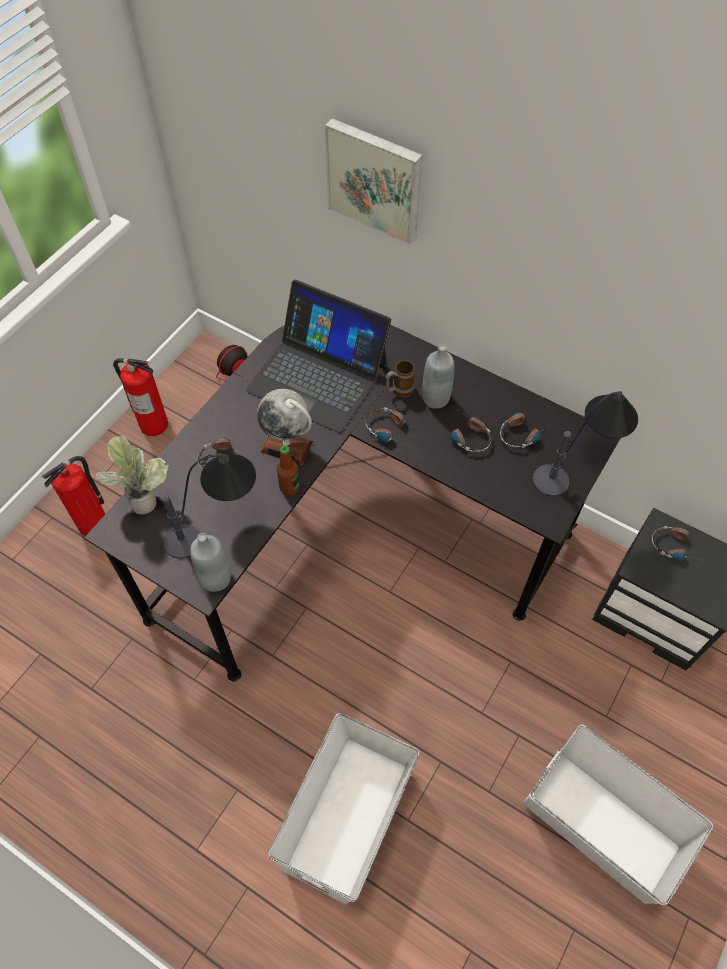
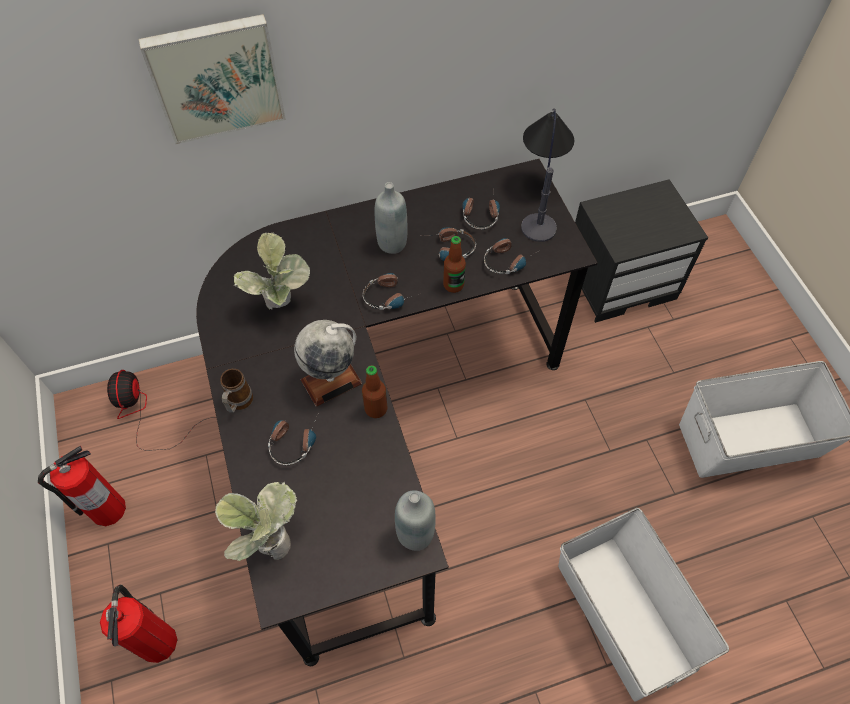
camera: 50 degrees left, 0 degrees up
(216, 522) = (356, 493): table lamp -> none
(318, 375) = (282, 307): laptop -> potted plant
(398, 391) = (359, 262): mug -> mug (238, 404)
(438, 461) = (453, 285): none -> bottle
(675, 547) = (622, 214): headphones -> headphones (509, 259)

